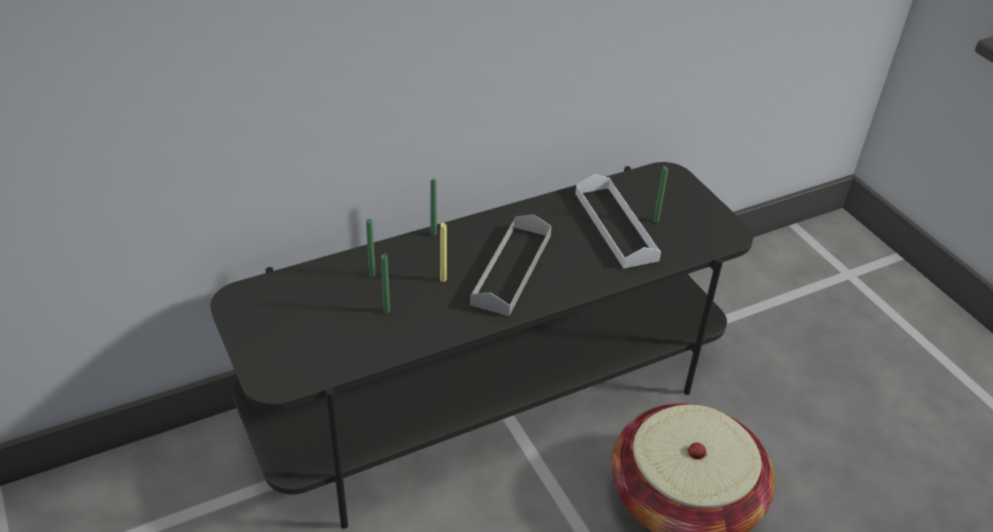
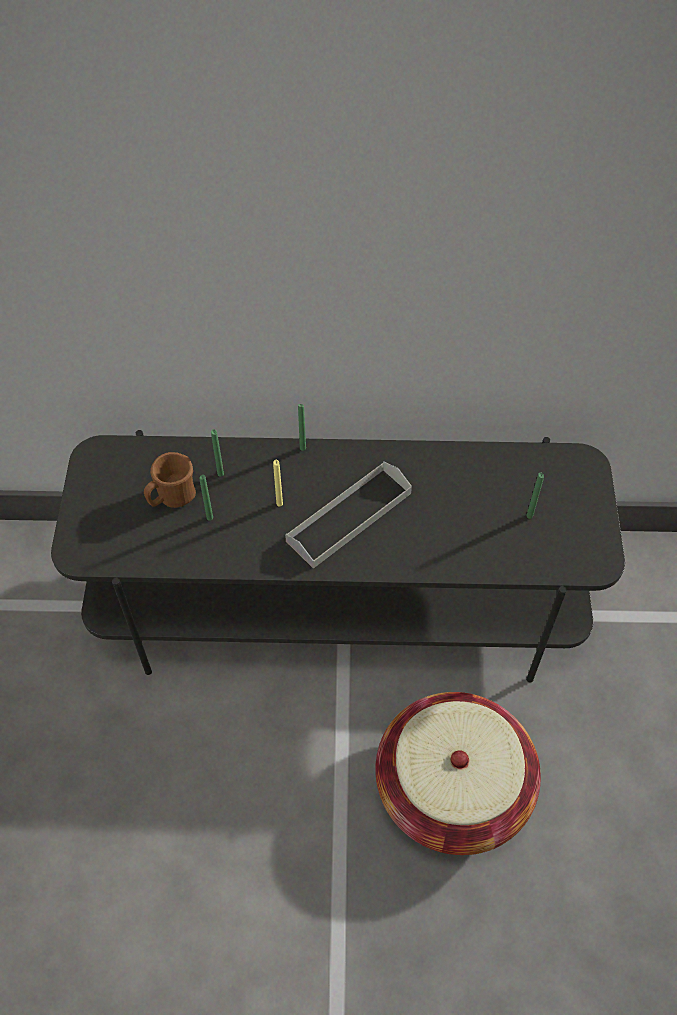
camera: 30 degrees right, 15 degrees up
(339, 308) = (172, 498): none -> brown mug
(615, 226) = (483, 506): white tray -> none

